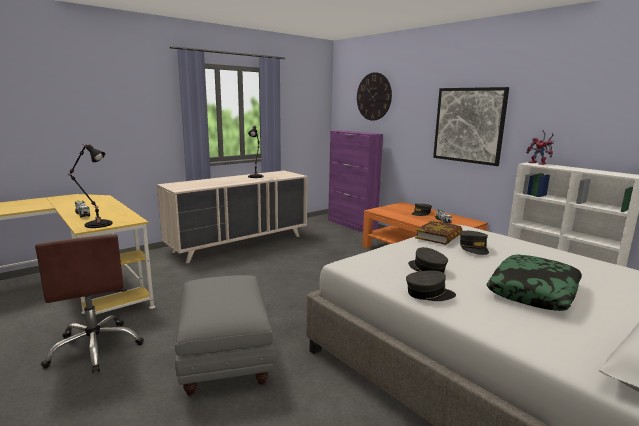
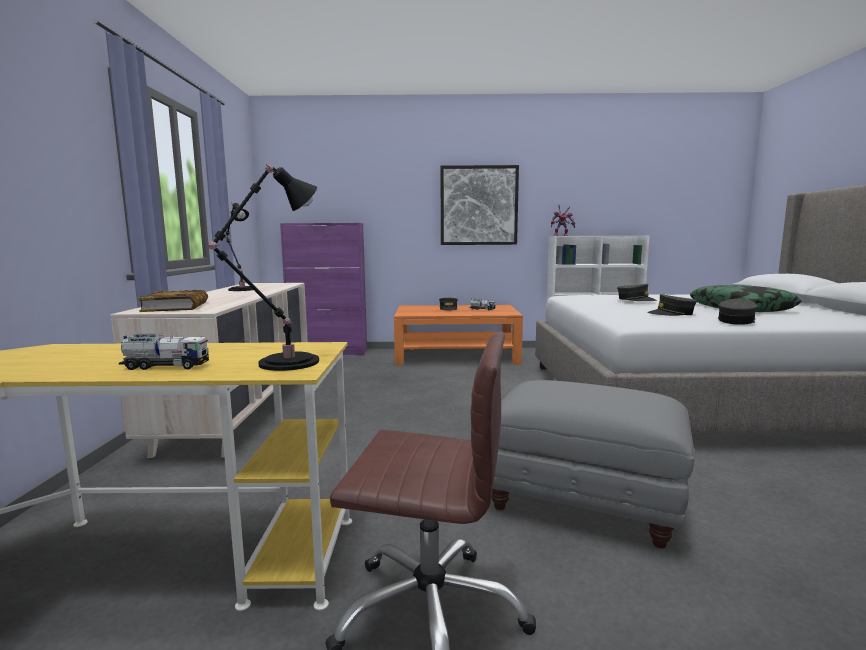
camera: 50 degrees left, 5 degrees down
(374, 96) = (338, 176): wall clock -> none
(439, 236) = (590, 300): book -> book (176, 306)

